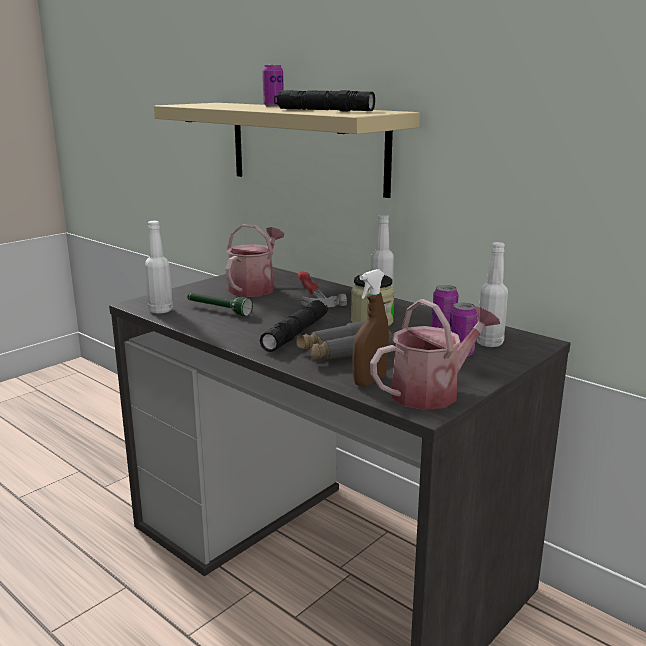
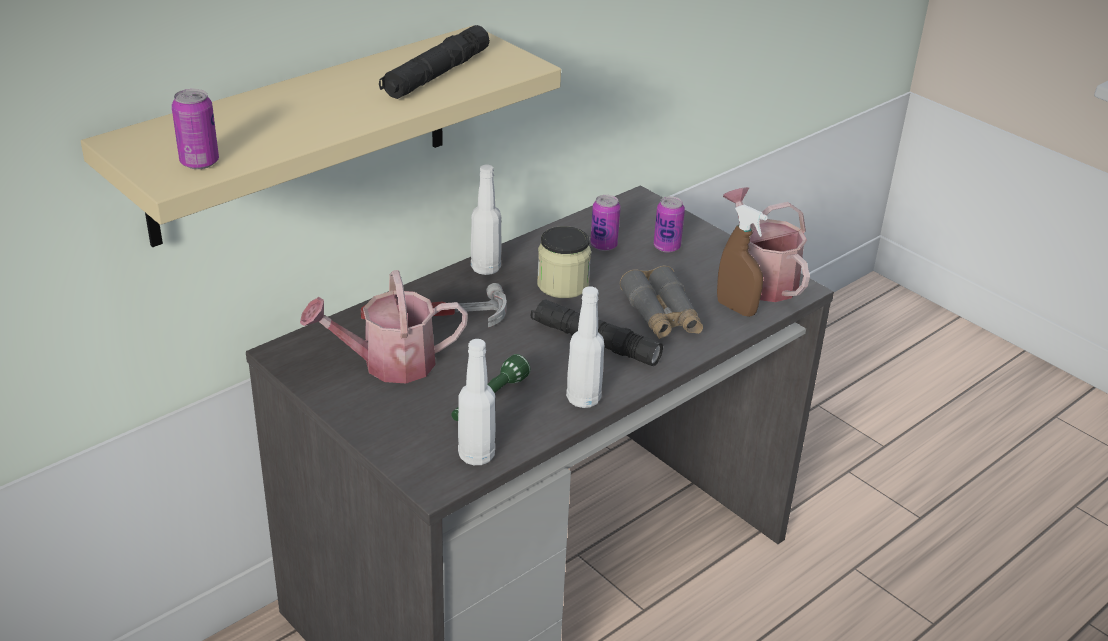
camera: 85 degrees left, 15 degrees up
(255, 288) = (388, 364): watering can -> watering can turned 45 degrees counterclockwise
(273, 106) = (283, 99): can -> can (199, 162)
(489, 343) = (640, 226): white bottle -> white bottle (583, 399)

